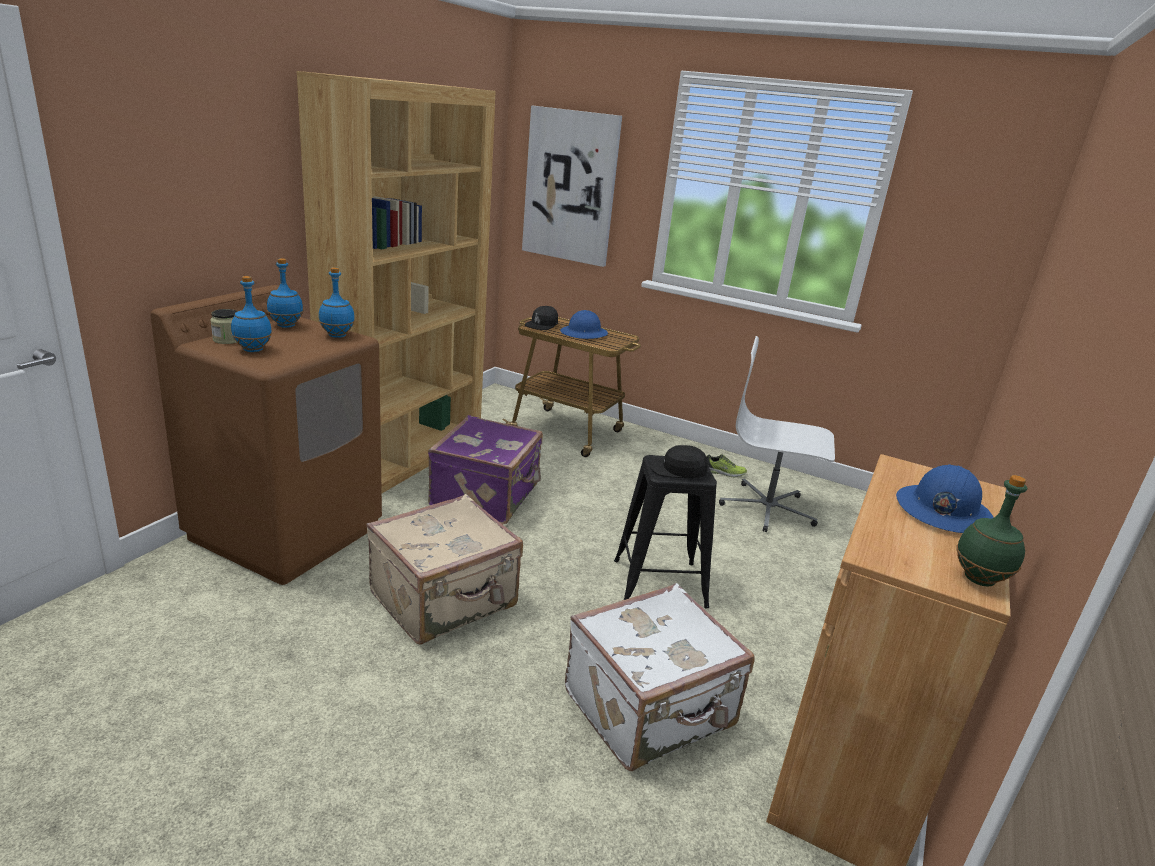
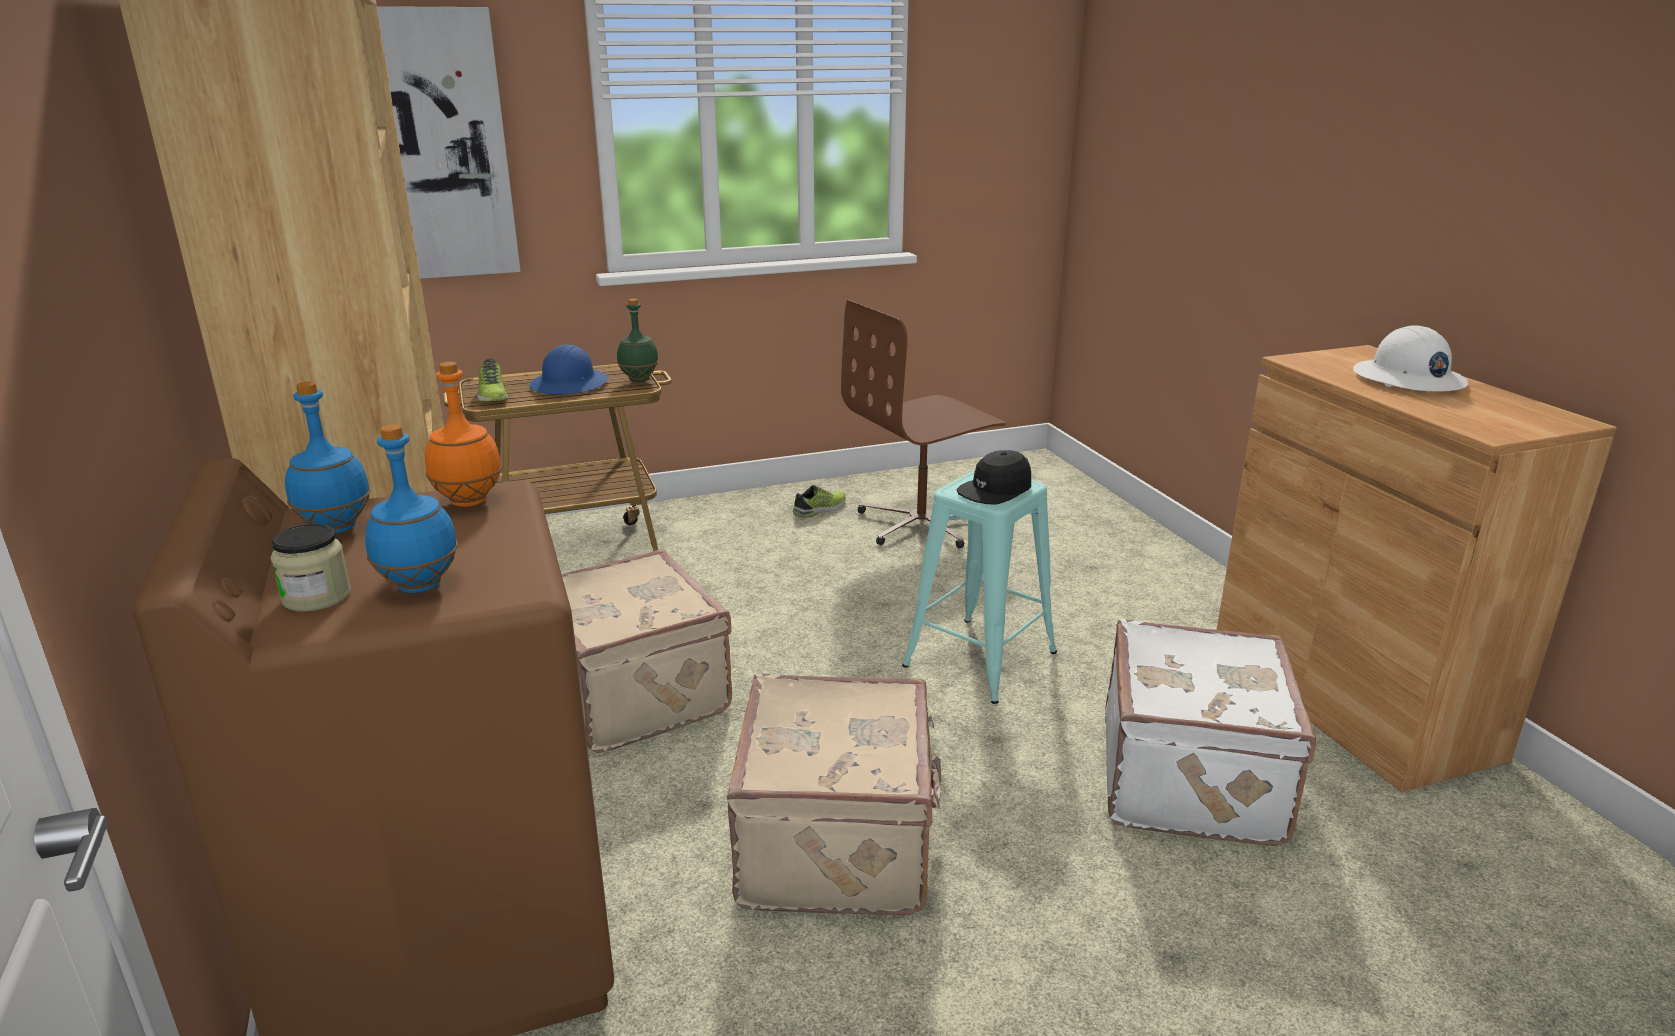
camera: 45 degrees left, 0 degrees up
(337, 335) = (468, 501): blue bottle -> orange bottle
(487, 497) = (637, 693): purple suitcase -> beige suitcase
(542, 325) = (492, 394): black cap -> shoe
(659, 583) = (980, 659): black stool -> turquoise stool
(768, 509) = (922, 523): white office chair -> brown office chair
(942, 511) = (1407, 379): blue hard hat -> white hard hat
(979, 579) = (1549, 413): green bottle -> green bottle (639, 380)

